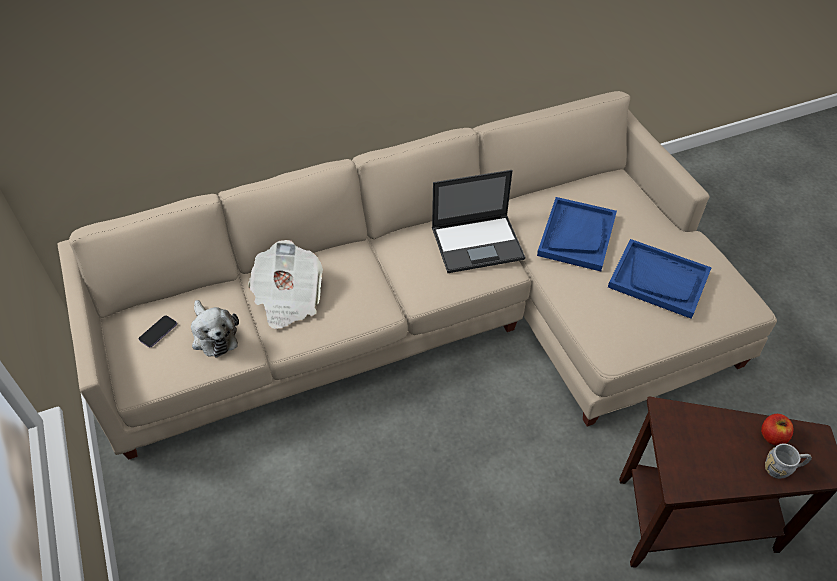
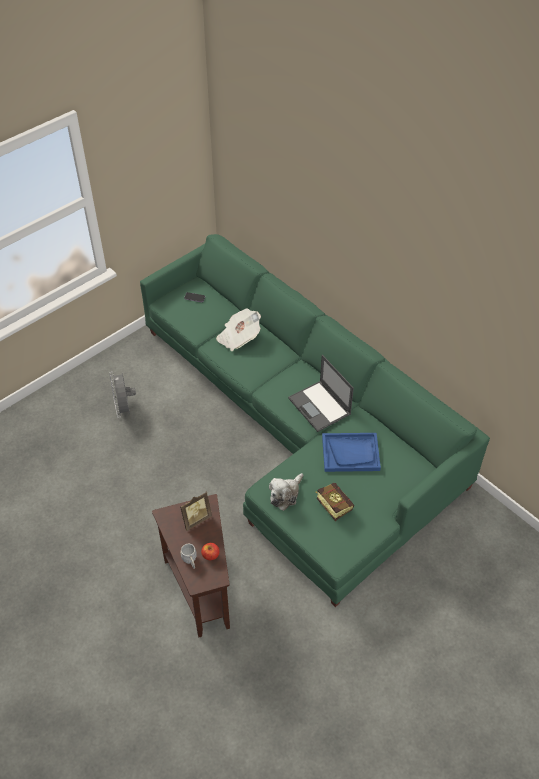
camera: 70 degrees right, 0 degrees up
(213, 335) = (202, 318): plush toy -> plush toy (285, 494)
(282, 551) = (124, 408): none -> grey fan
(438, 313) = (301, 428): beige sofa -> green sofa
(659, 280) = (332, 503): blue tray -> book
(696, 439) = (195, 519): none -> picture frame

